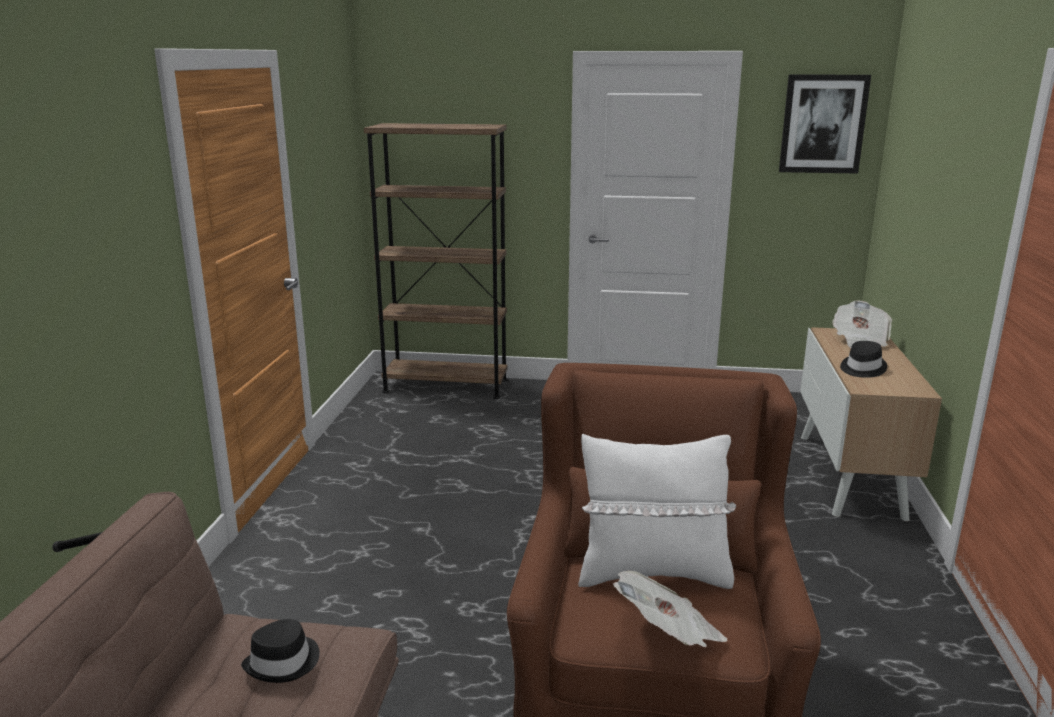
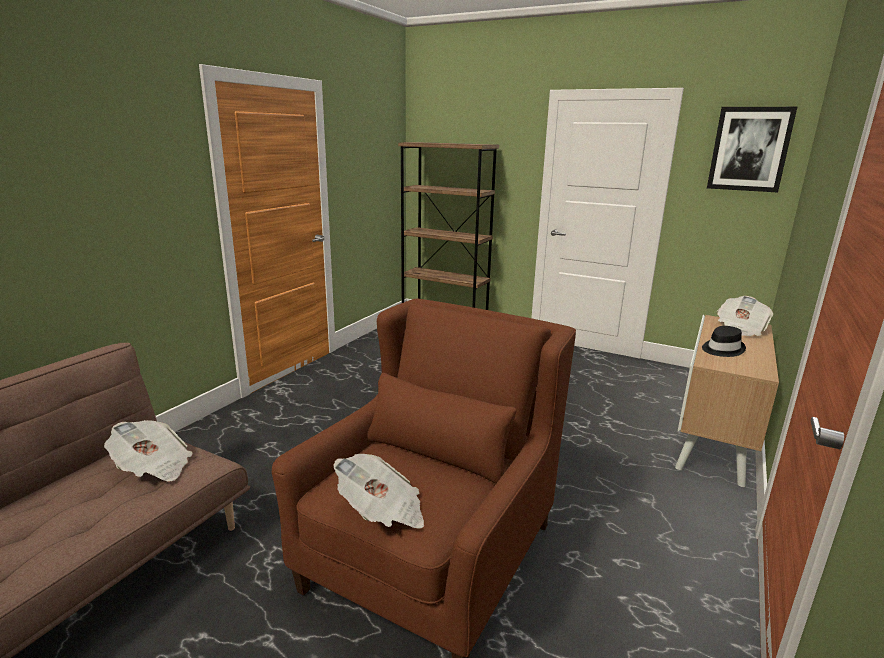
camera: 20 degrees right, 0 degrees up
(283, 662) = (153, 467): black hat -> newspaper
(652, 573) = (415, 465): white pillow -> none

